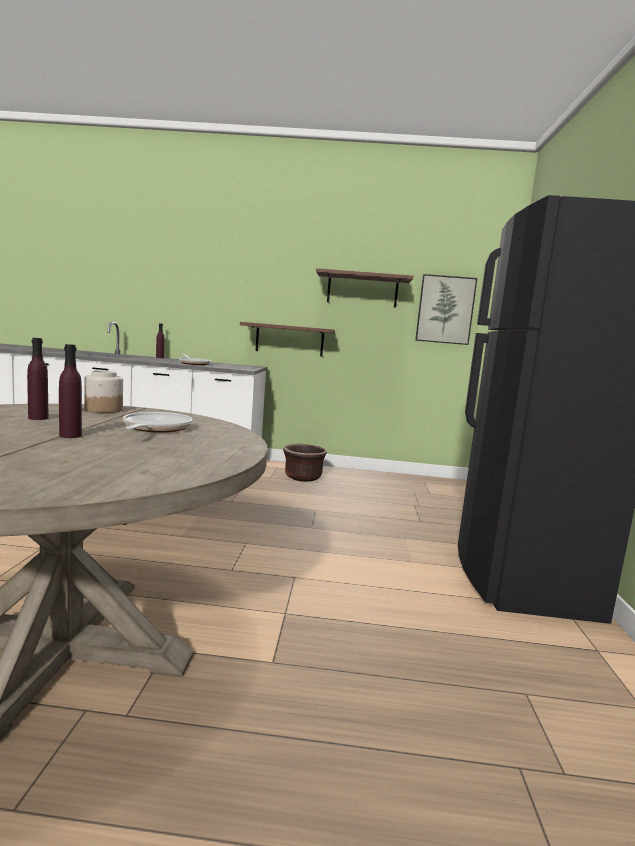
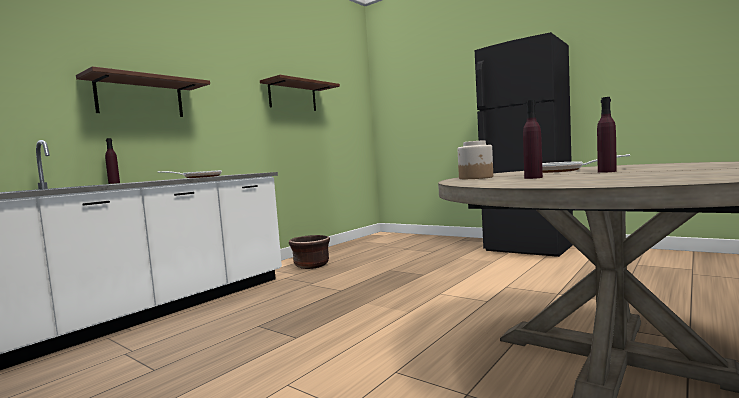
camera: 55 degrees left, 5 degrees down
(289, 340) = (246, 145): brown shelf -> brown shelf (140, 98)
(445, 310) = (342, 111): picture -> none

